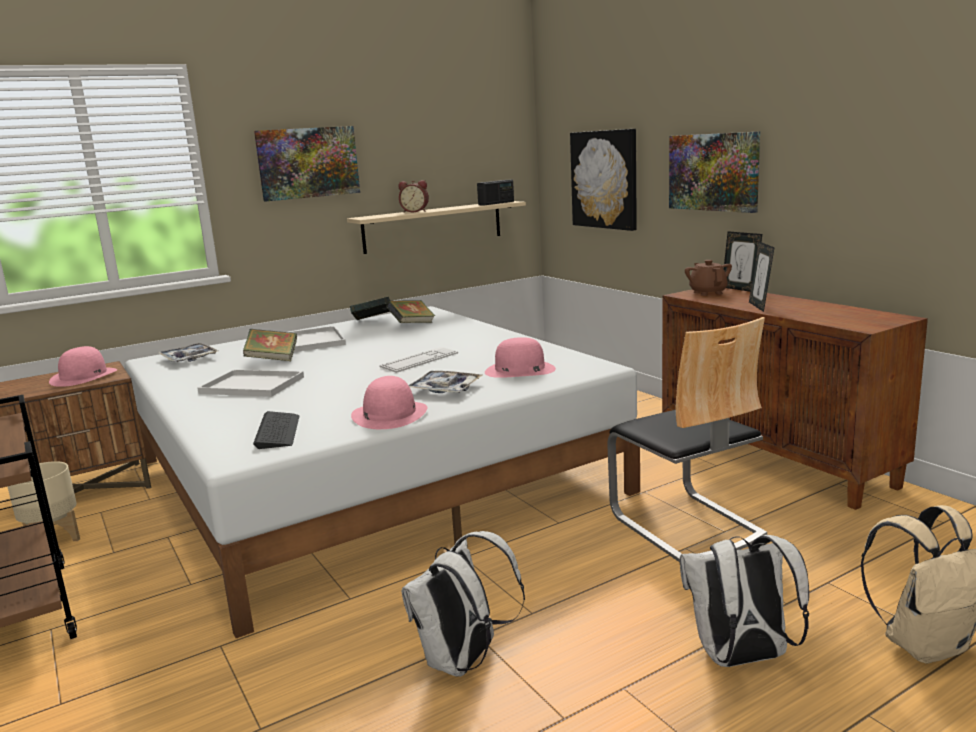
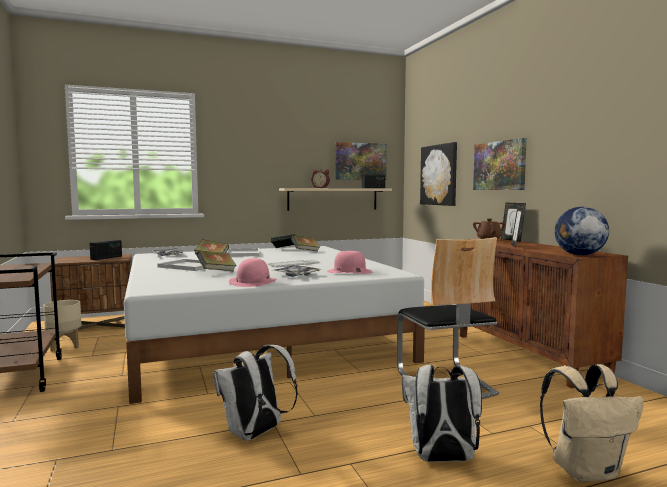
camera: 10 degrees right, 10 degrees down
(84, 376) = (106, 258): pink hat -> radio
(278, 431) = (183, 283): keyboard -> none
(308, 163) = (259, 154): picture -> picture (360, 161)
(309, 395) = (216, 272): none -> book
(864, 324) = (579, 255): none -> globe

